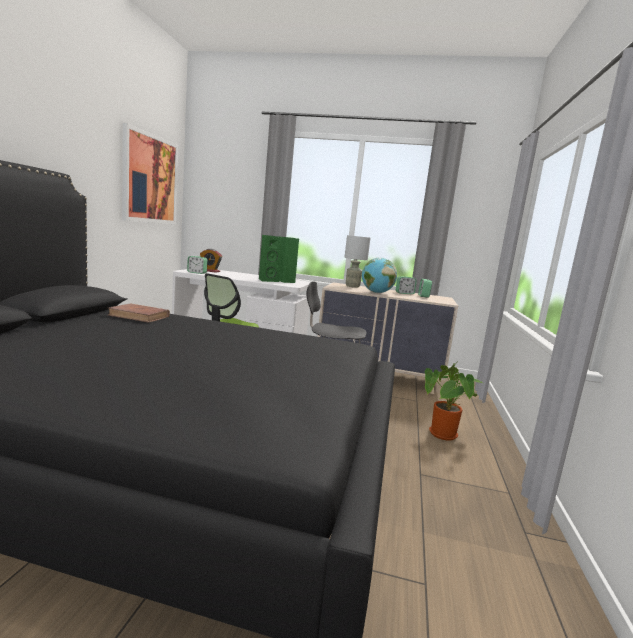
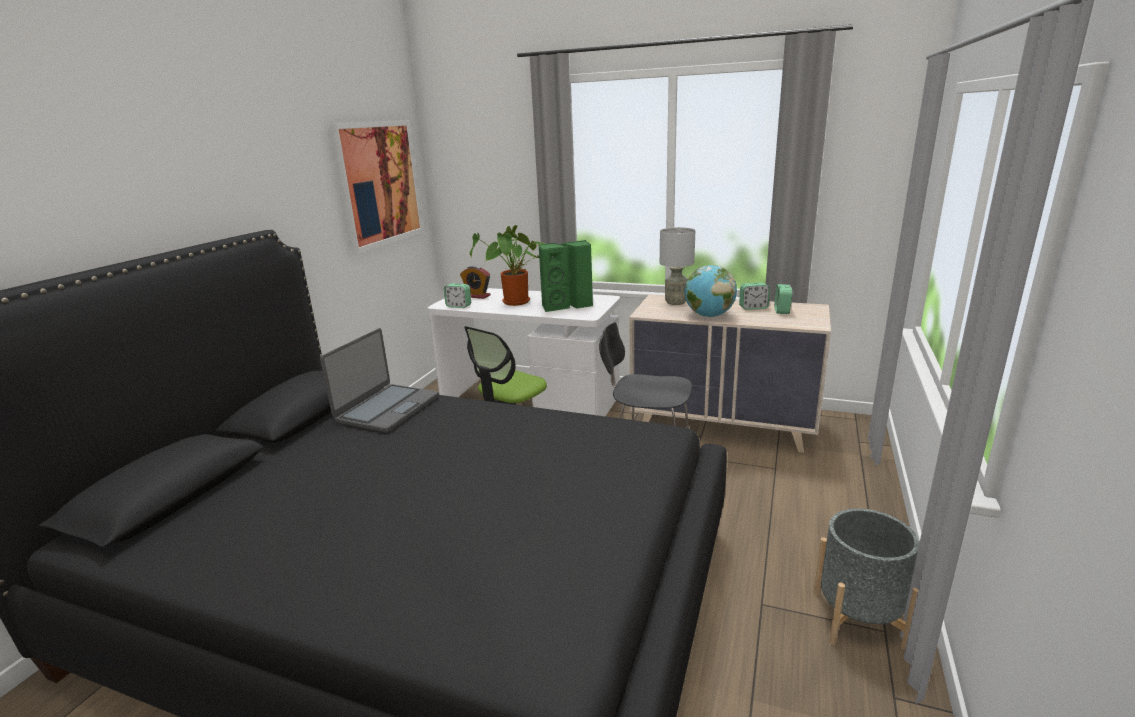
camera: 10 degrees right, 10 degrees up
(139, 316) = (387, 409): brown book -> laptop
(444, 436) = (806, 534): potted plant -> potted plant (515, 303)
(489, 485) = (858, 619): none -> grey planter

